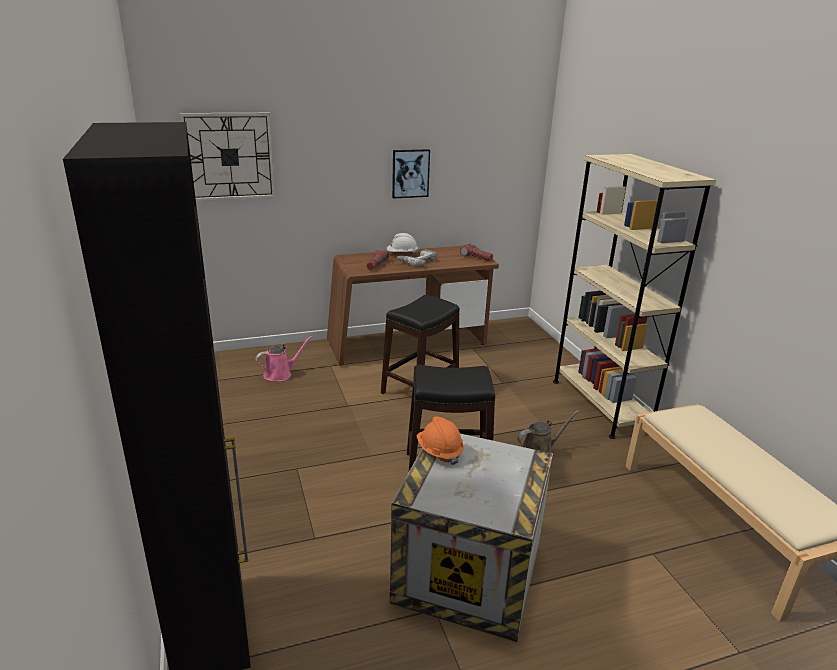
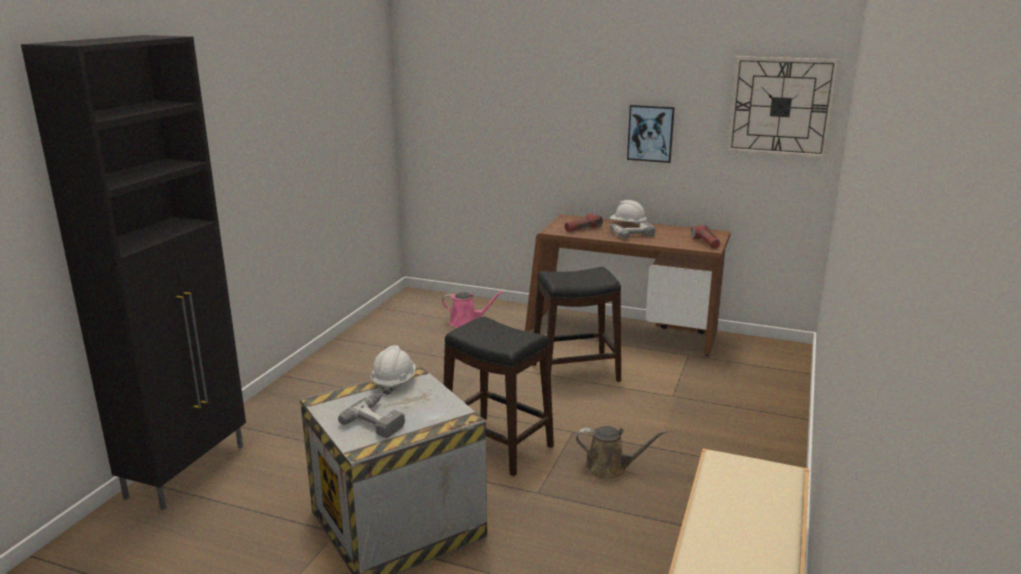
camera: 40 degrees right, 5 degrees down
(229, 156) = (465, 99): wall clock -> wall clock (780, 106)
(439, 451) = (393, 383): orange hard hat -> white hard hat
(486, 490) = (379, 420): none -> power drill
(600, 404) = (763, 454): beige bookcase -> none

